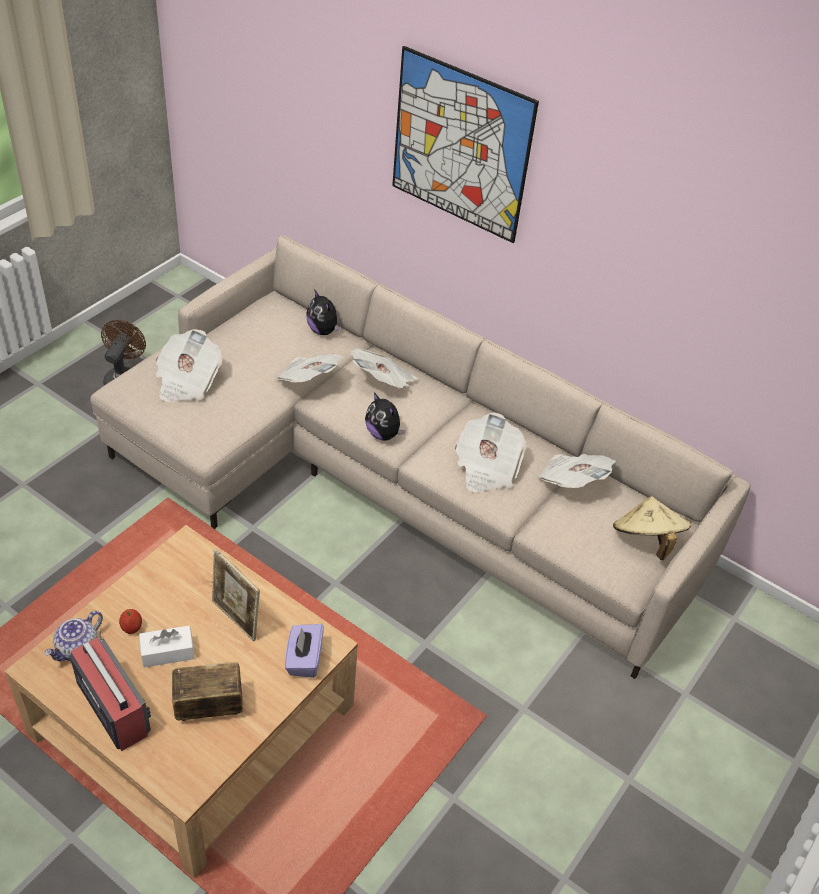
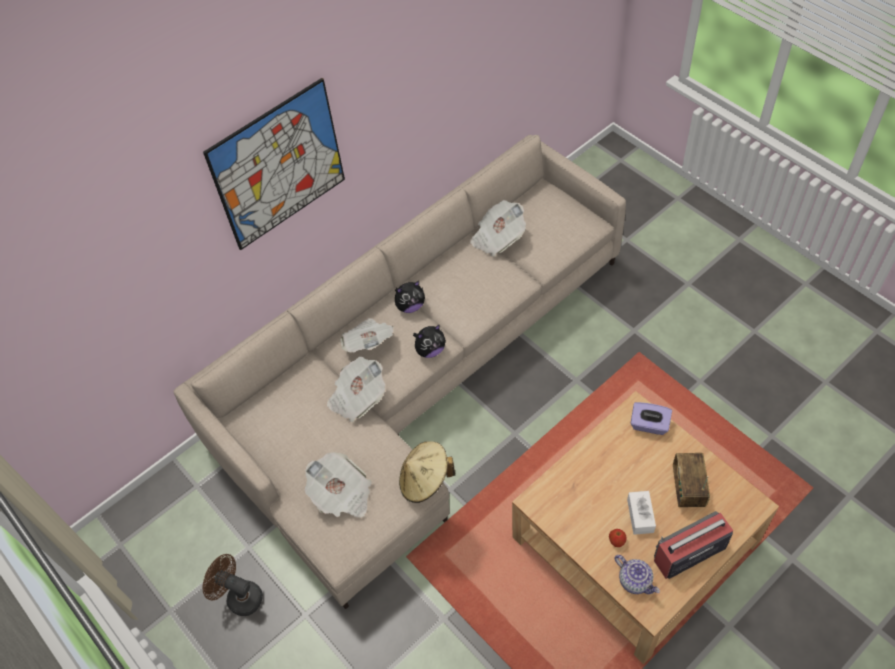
camera: 70 degrees left, 10 degrees up
(236, 619) = (611, 467): picture frame -> none
(323, 330) = (291, 381): plush toy -> plush toy (410, 306)
(486, 468) = (477, 287): newspaper -> none
(646, 541) = (558, 208): beige hat -> beige hat (425, 480)

